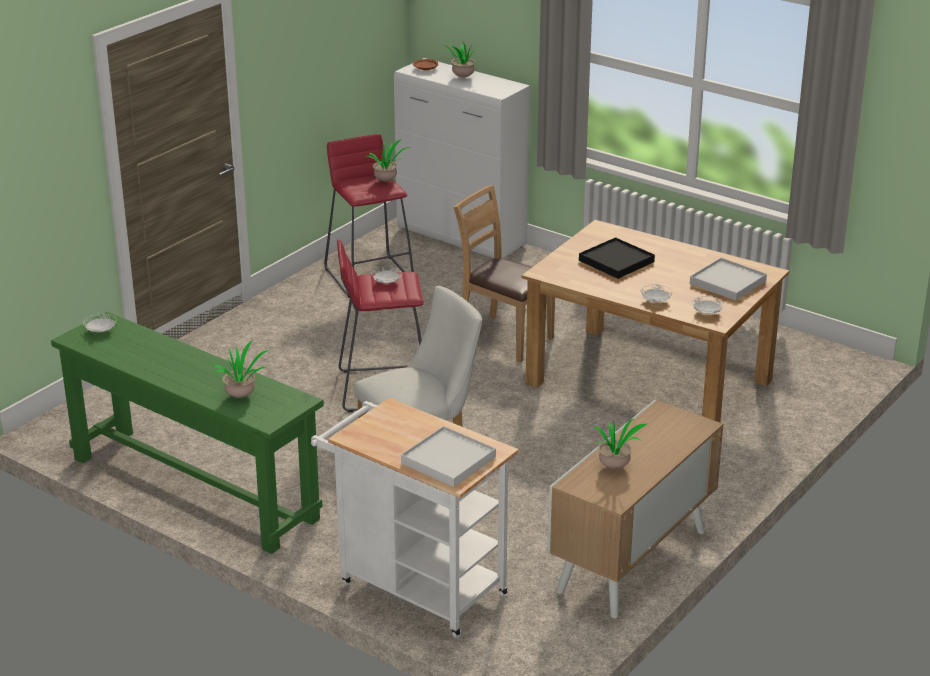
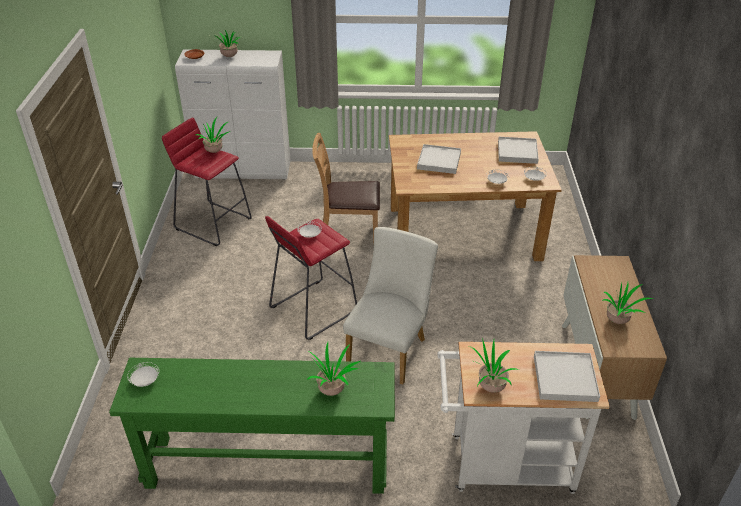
camera: 35 degrees left, 10 degrees up
(367, 437) = (489, 387): none -> potted plant
(616, 261) = (439, 161): black tray -> white tray

